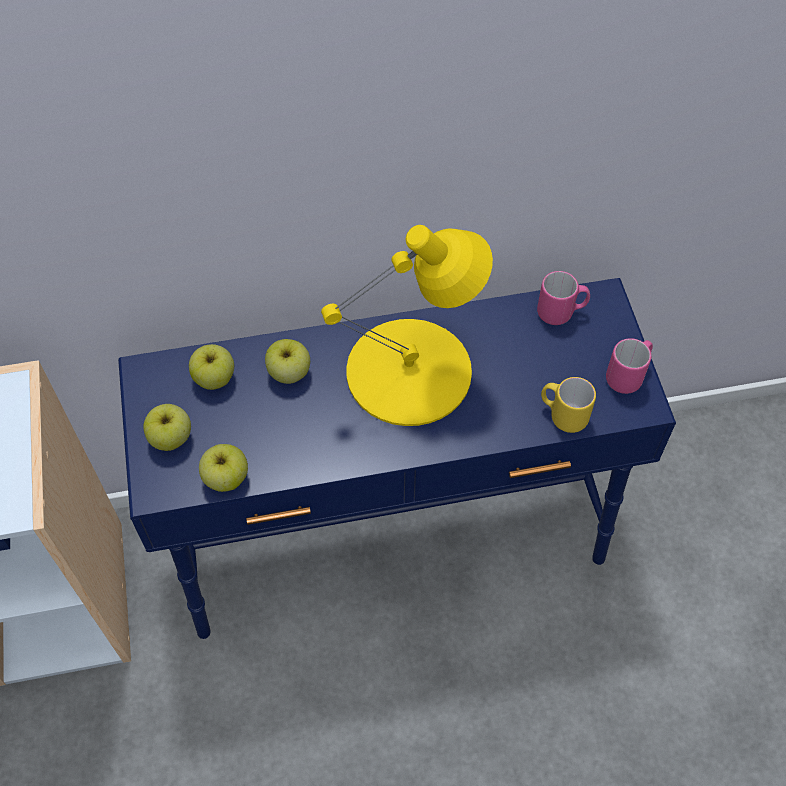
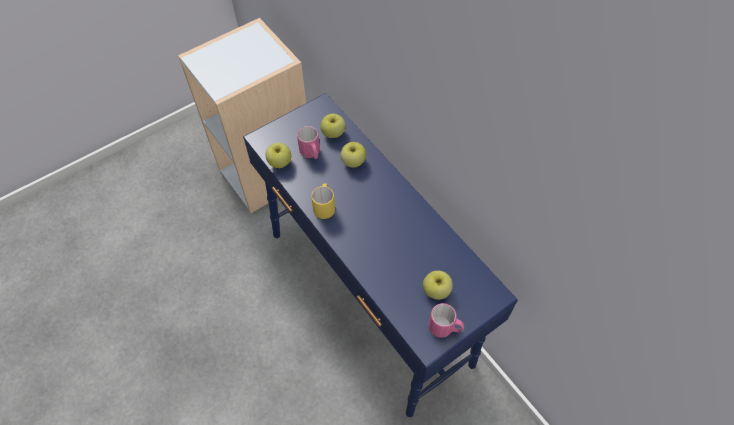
camera: 65 degrees right, 0 degrees up
(171, 438) = (291, 132): apple -> apple (436, 291)
(411, 372) = (384, 215): yellow table lamp -> none
(561, 312) = (469, 275): pink mug -> pink mug (311, 153)
(562, 415) = (397, 301): yellow mug -> yellow mug (324, 207)

